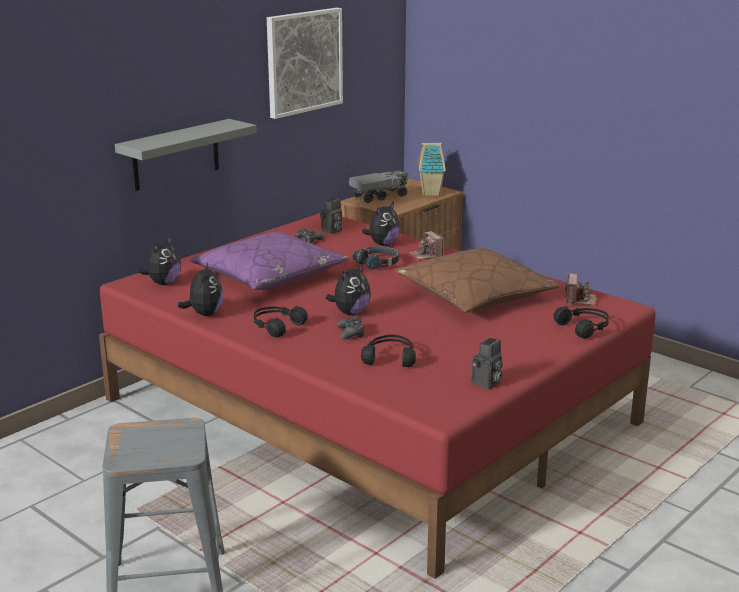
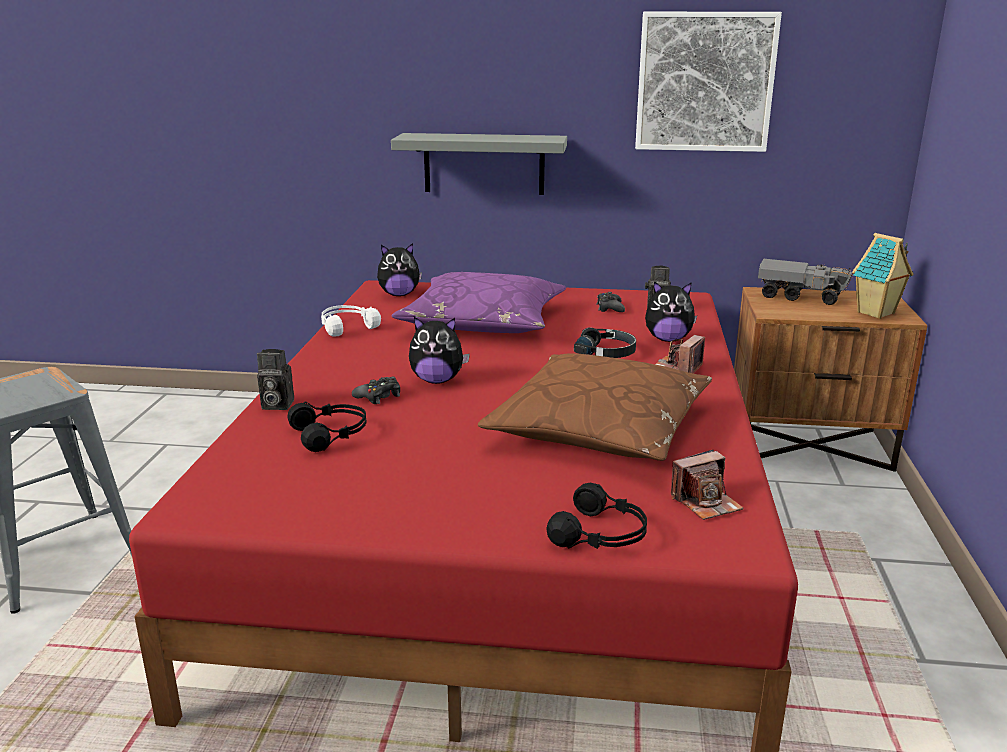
camera: 55 degrees right, 0 degrees up
(204, 314) = (346, 327): plush toy -> white headphones
(276, 327) = (352, 361): black headphones -> none
(486, 383) = (310, 514): camera -> camera (275, 405)

